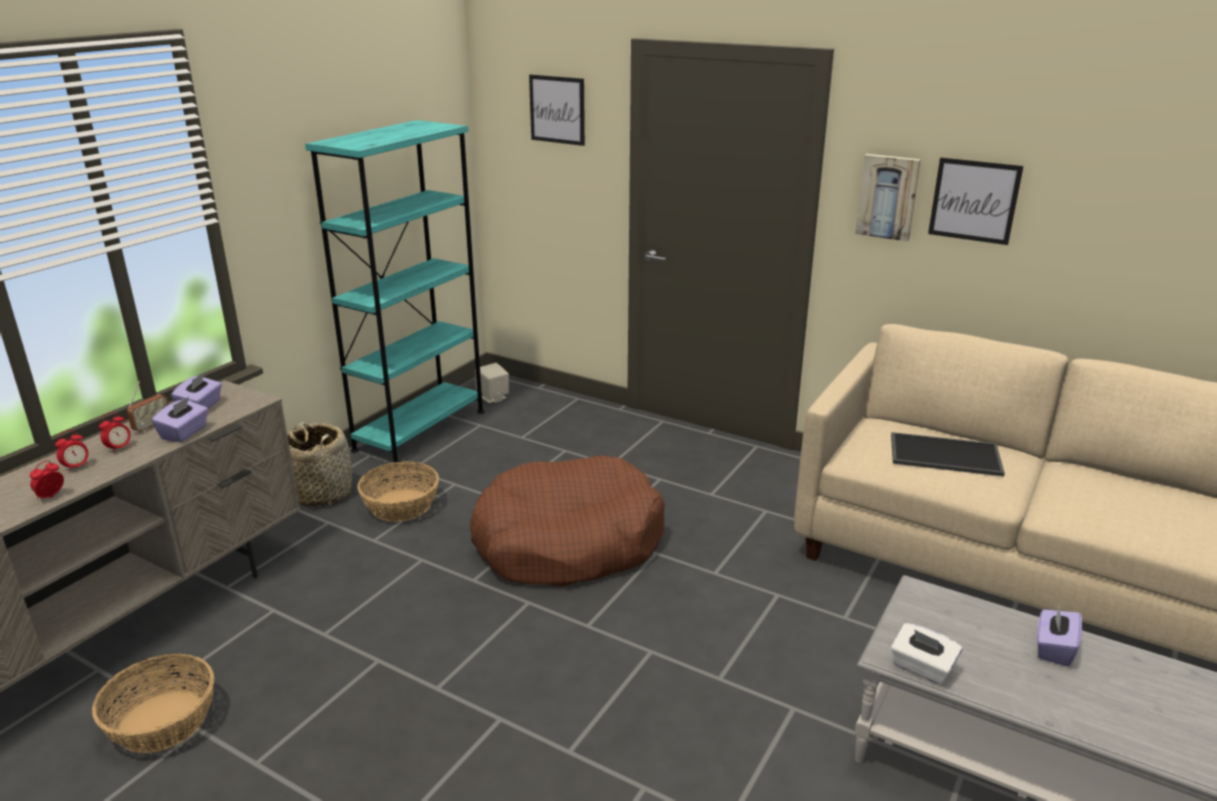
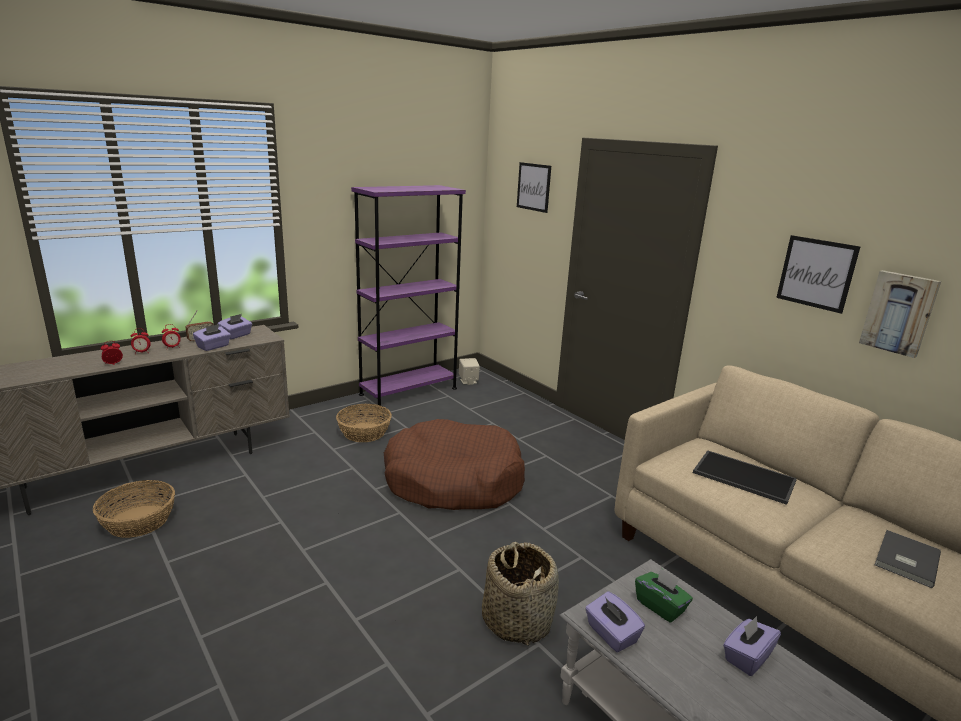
camera: 20 degrees right, 5 degrees down
(320, 493) = (323, 414): basket -> basket (517, 620)
(420, 430) = (408, 391): turquoise bookcase -> purple bookcase
(888, 196) = (748, 264): picture -> picture (899, 313)
(922, 668) = (611, 634): white tissue box -> purple tissue box
(947, 623) = (660, 606): none -> green tissue box
(1135, 507) = (904, 560): none -> grey book

